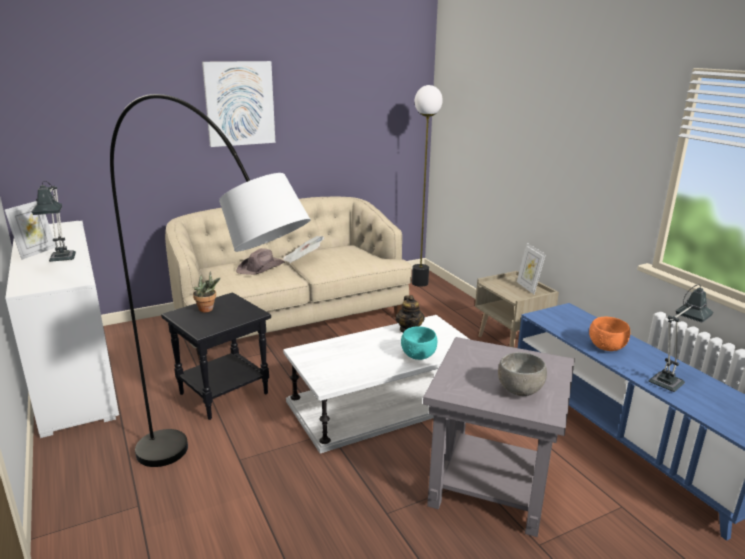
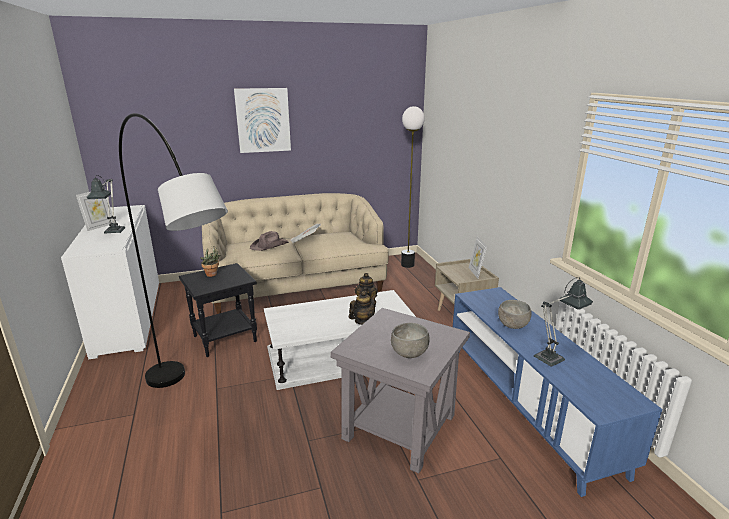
camera: 10 degrees right, 0 degrees up
(417, 356) = (363, 321): turquoise bowl -> teapot
(606, 347) = (512, 325): orange bowl -> grey bowl

